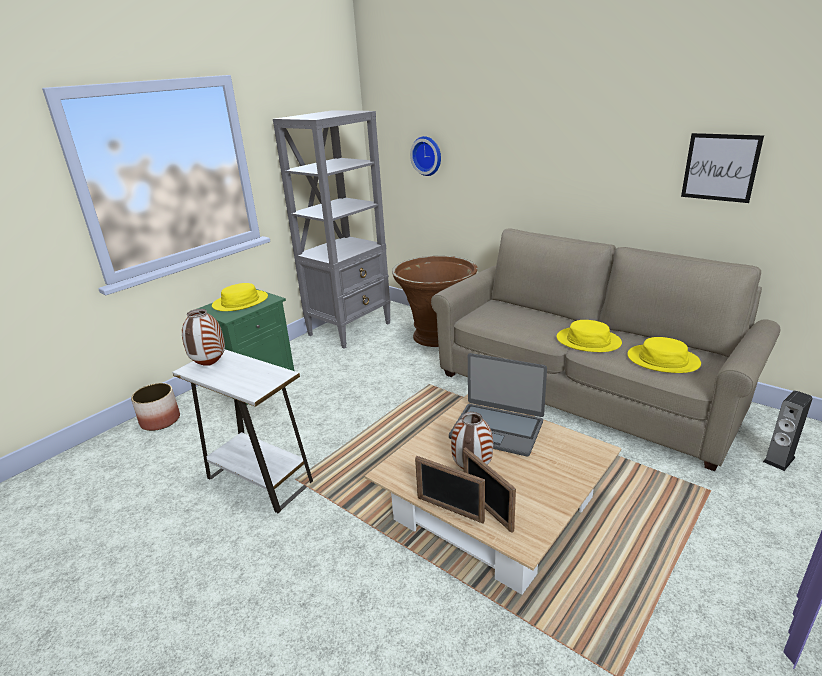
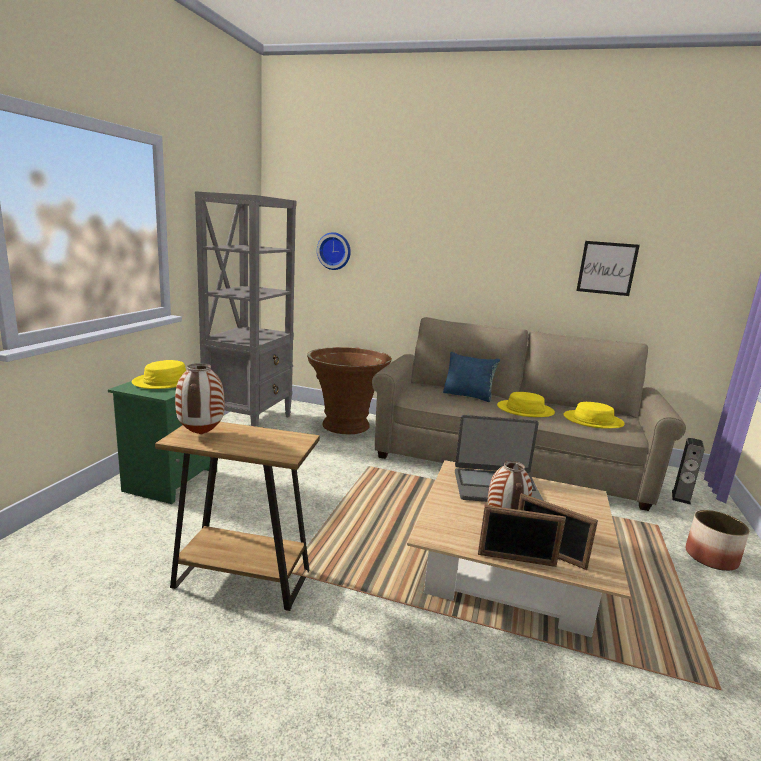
camera: 25 degrees left, 10 degrees down
(160, 421) = (58, 532): planter -> planter (710, 557)
(259, 480) = (242, 579): white side table -> brown side table
(538, 319) = (468, 396): none -> blue pillow

